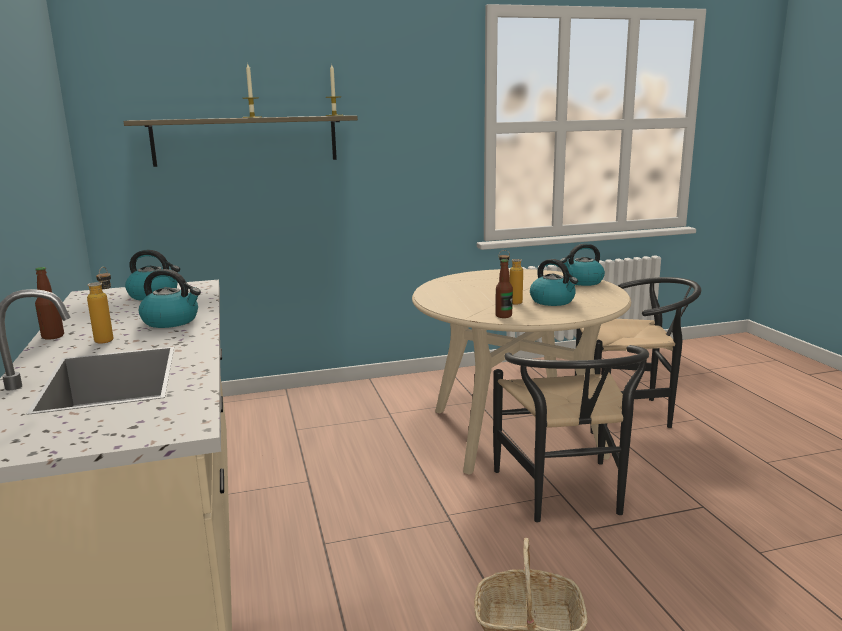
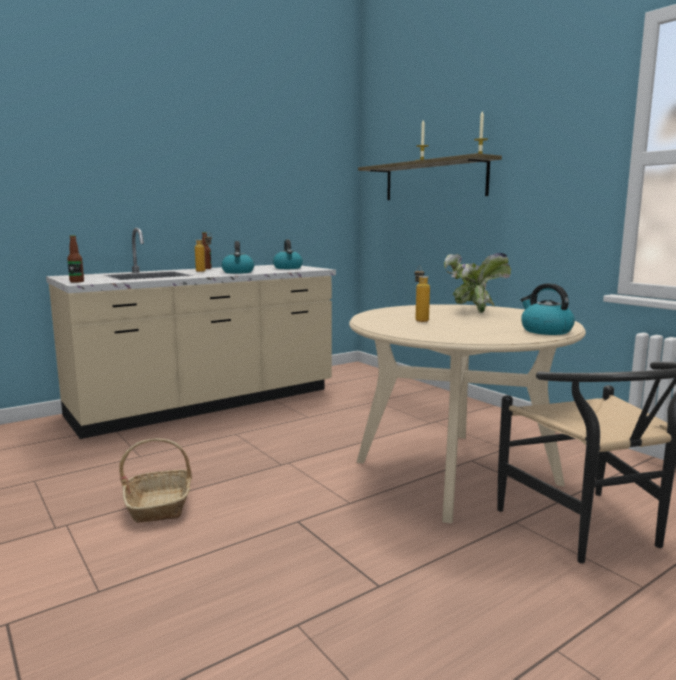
camera: 70 degrees right, 5 degrees down
(474, 284) = (471, 311): none -> potted plant
(503, 316) = (374, 320): bottle -> bottle (77, 281)
(553, 301) = (444, 327): kettle -> none
(566, 496) = (348, 505): black chair -> none

